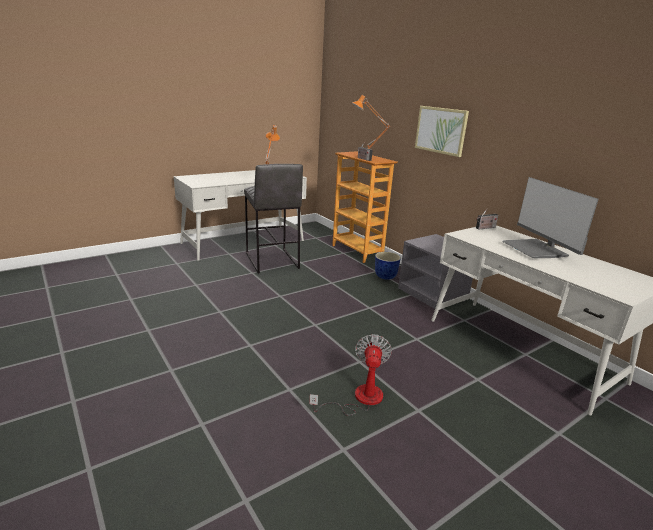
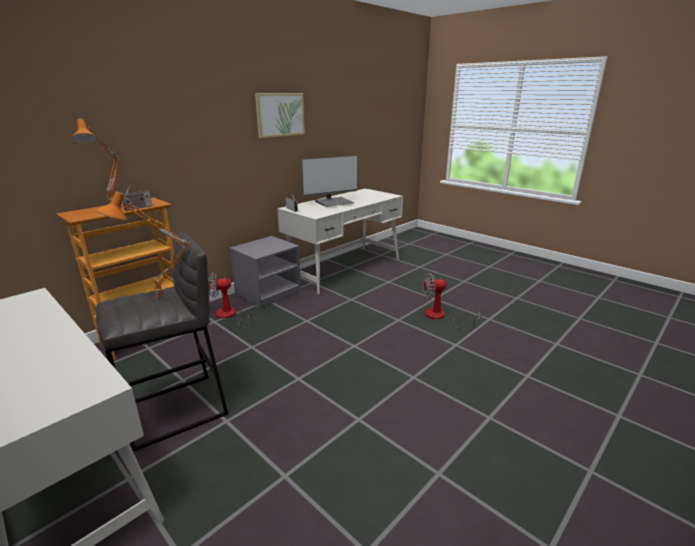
camera: 100 degrees left, 0 degrees up
(385, 277) = (230, 315): planter -> fan
(441, 130) = (198, 144): picture -> picture (280, 114)

